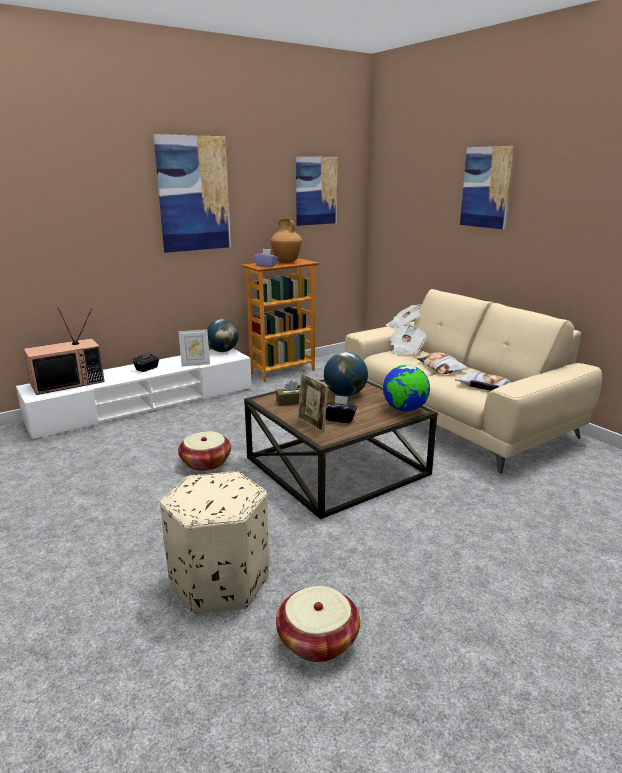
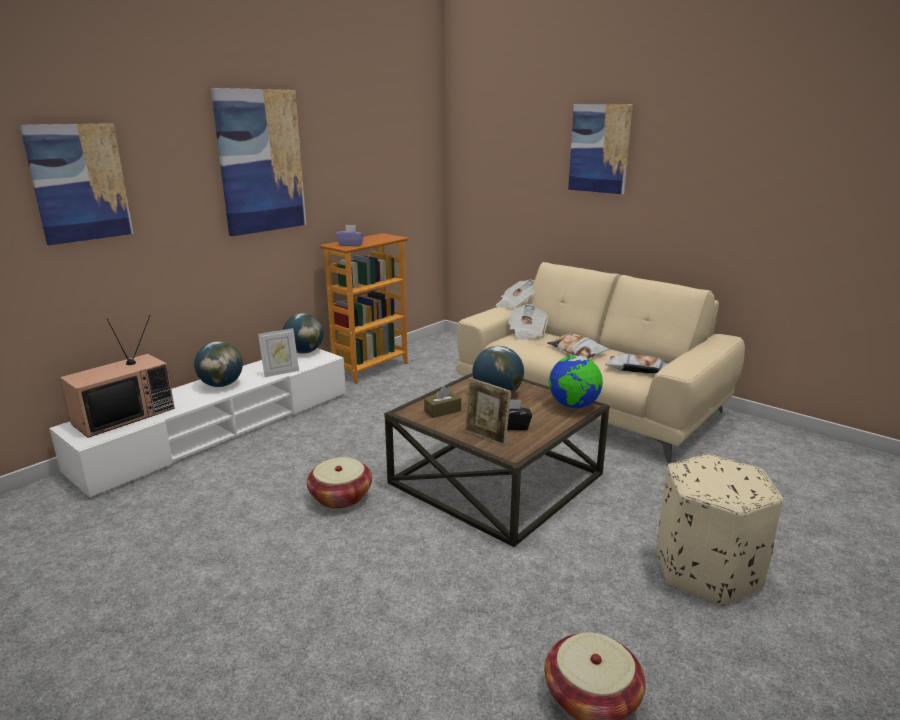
camera: 15 degrees left, 0 degrees up
(147, 369) = (221, 385): black tissue box -> globe
(219, 581) = (441, 648): beige ottoman -> beige ottoman (706, 571)
(286, 262) = (370, 239): brown vase -> none
(316, 191) = (393, 153): picture -> picture (79, 183)

